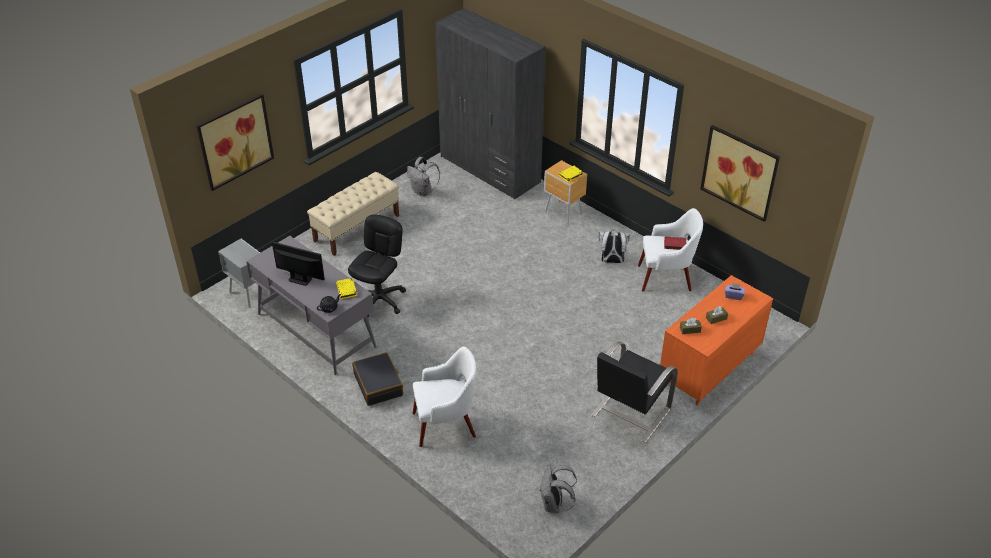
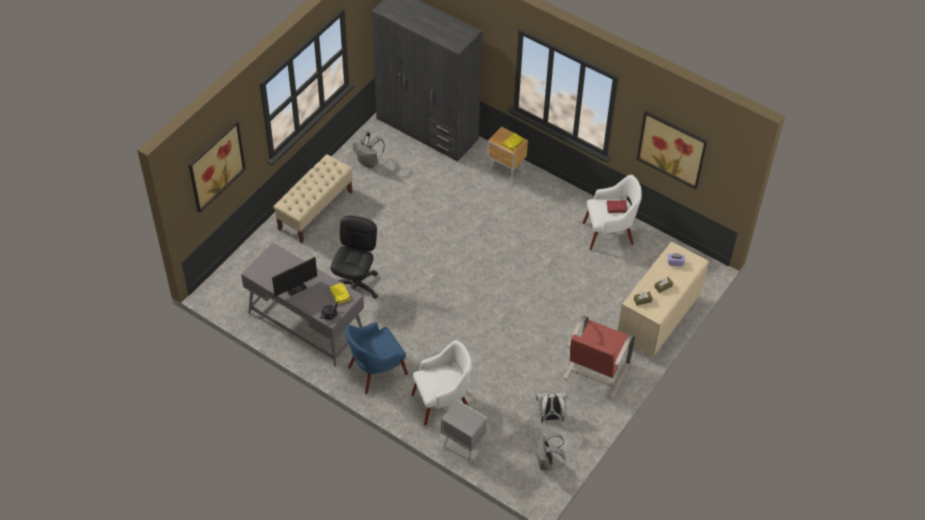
camera: 10 degrees left, 10 degrees up
(249, 293) = (234, 292): grey nightstand -> grey nightstand (463, 446)
(300, 279) = (295, 288): monitor -> monitor turned 135 degrees clockwise
(378, 384) = (375, 371): black suitcase -> blue armchair
(612, 261) = (558, 221): white backpack -> white backpack (550, 417)
(629, 412) = (595, 372): black armchair -> red armchair
(709, 369) = (657, 322): orange dresser -> beige dresser

